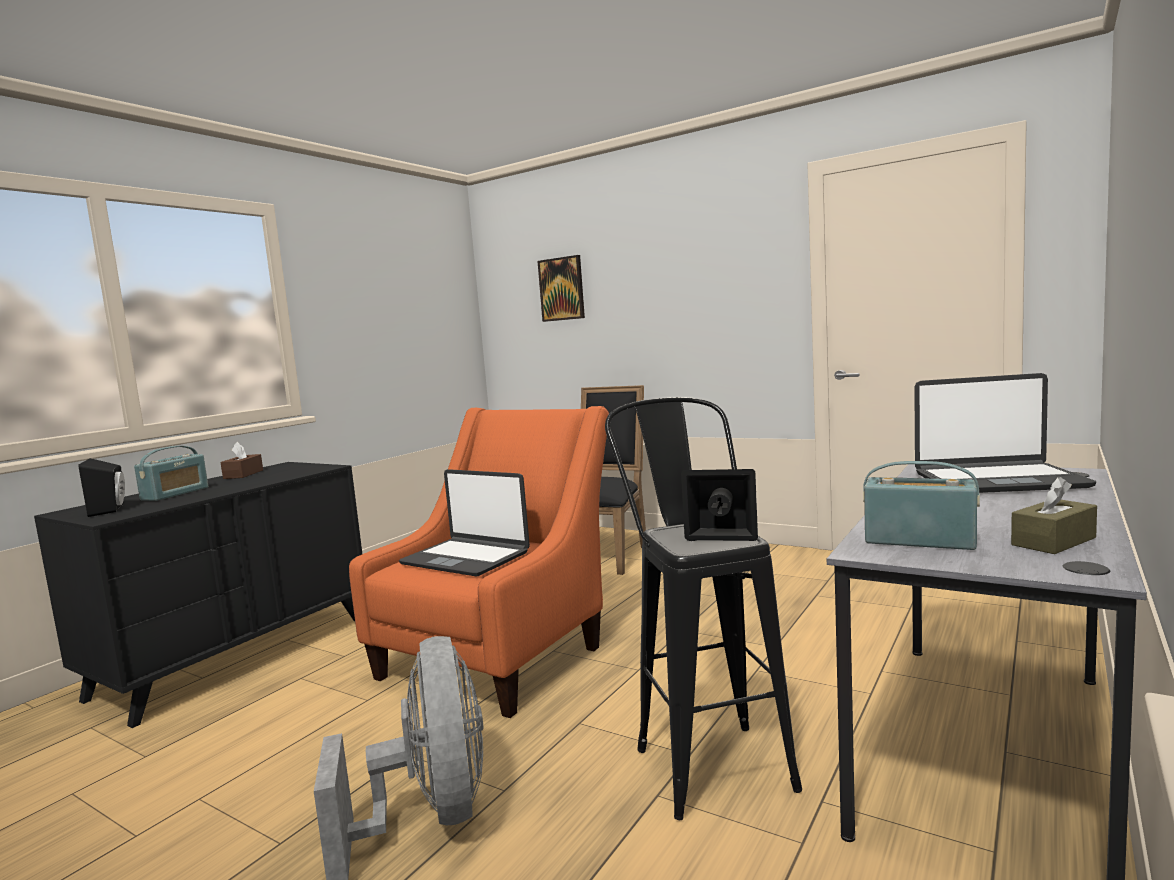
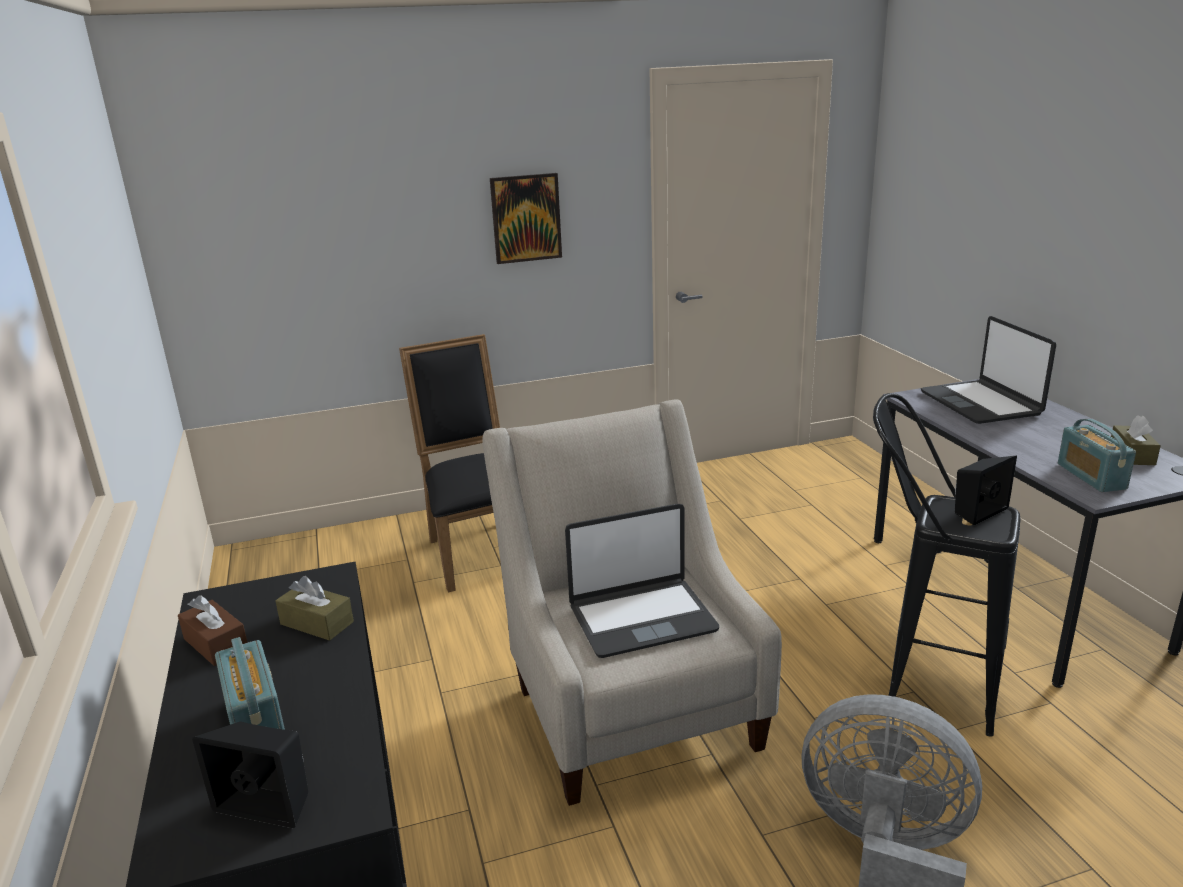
camera: 50 degrees left, 15 degrees up
(277, 477) = (317, 623): none -> brown tissue box
(500, 655) = (630, 705): orange armchair -> beige armchair
(561, 289) = (313, 204): picture -> picture (526, 218)
(919, 541) = (1091, 476): radio -> radio turned 75 degrees counterclockwise
(997, 480) = (981, 403): laptop -> laptop turned 120 degrees clockwise

